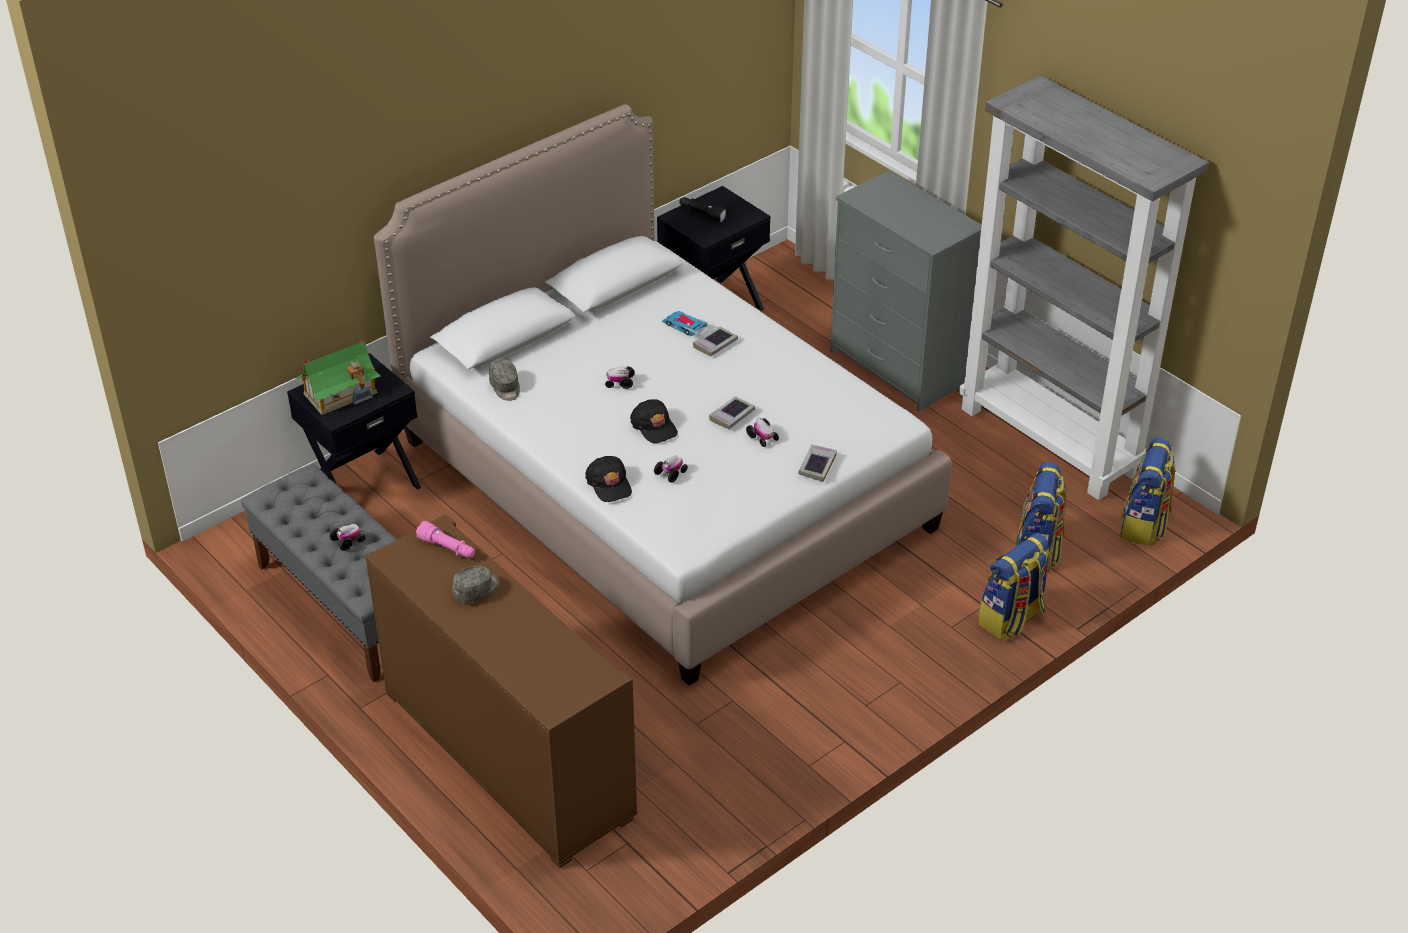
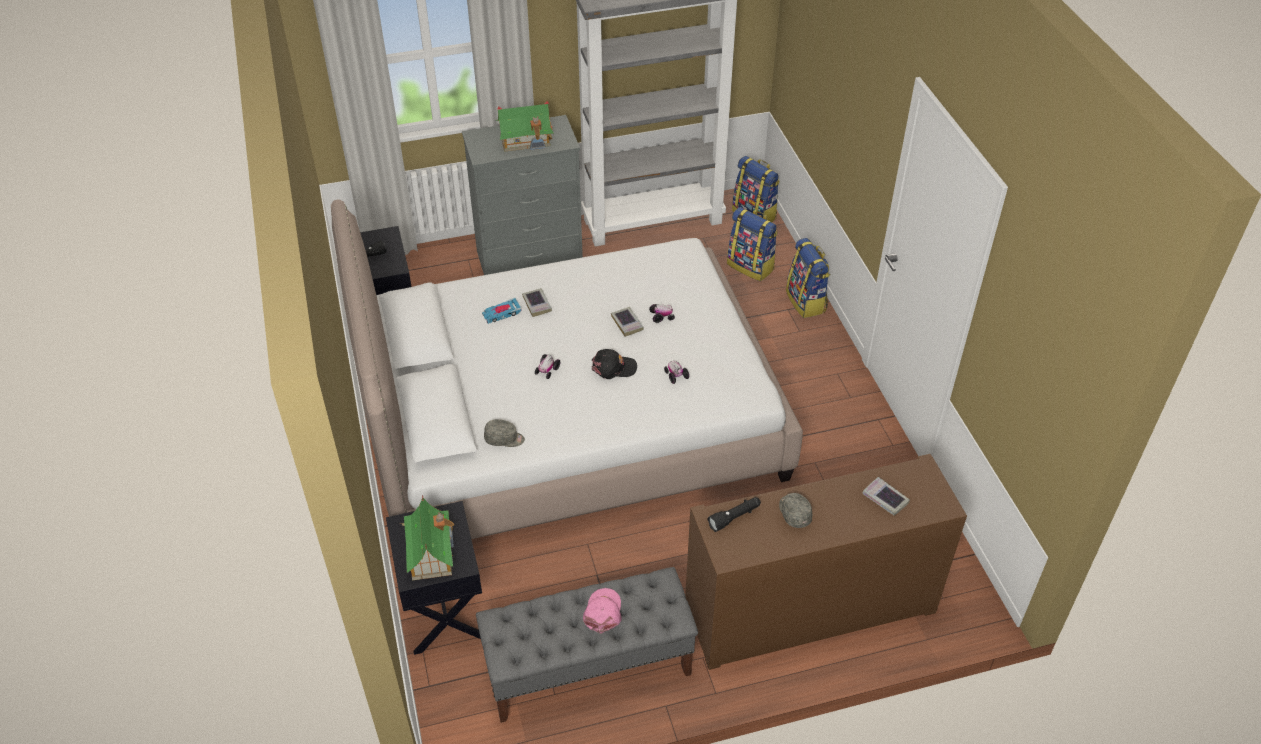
camera: 65 degrees left, 5 degrees up
(348, 541) = (603, 612): toy car -> pink cap
(447, 548) = (735, 517): pink flashlight -> black flashlight
(609, 484) = (664, 414): black cap -> none
(817, 465) = (709, 300): book -> book (885, 499)
(912, 215) = (525, 139): none -> toy house

